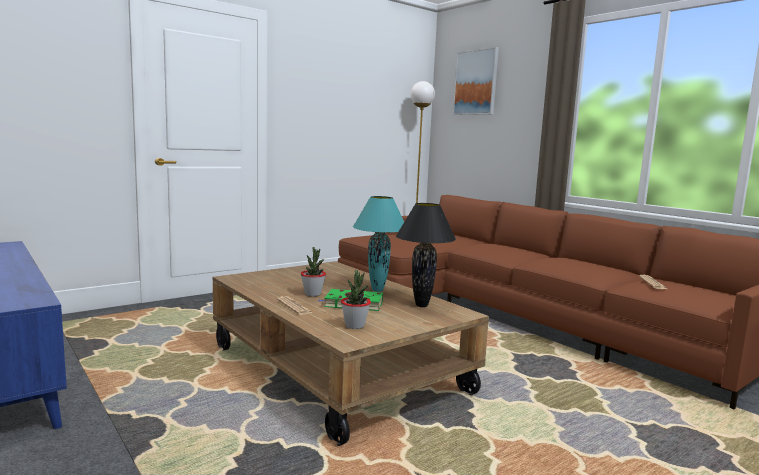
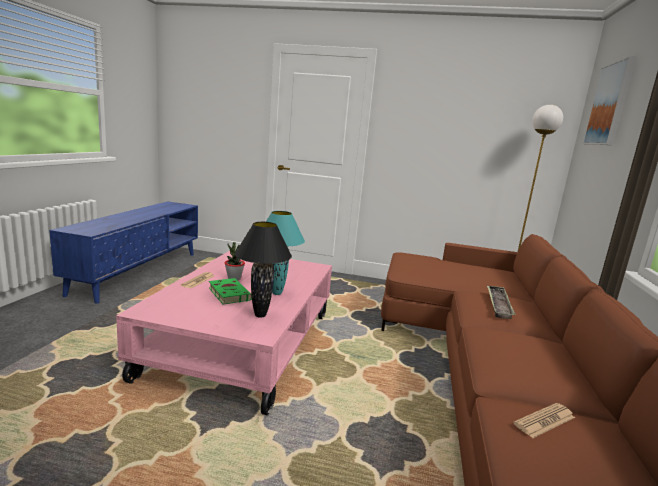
camera: 50 degrees right, 5 degrees up
(337, 369) = (245, 344): brown coffee table -> pink coffee table
(355, 326) = (177, 305): potted plant -> none
(499, 248) = (498, 304): none -> tray

